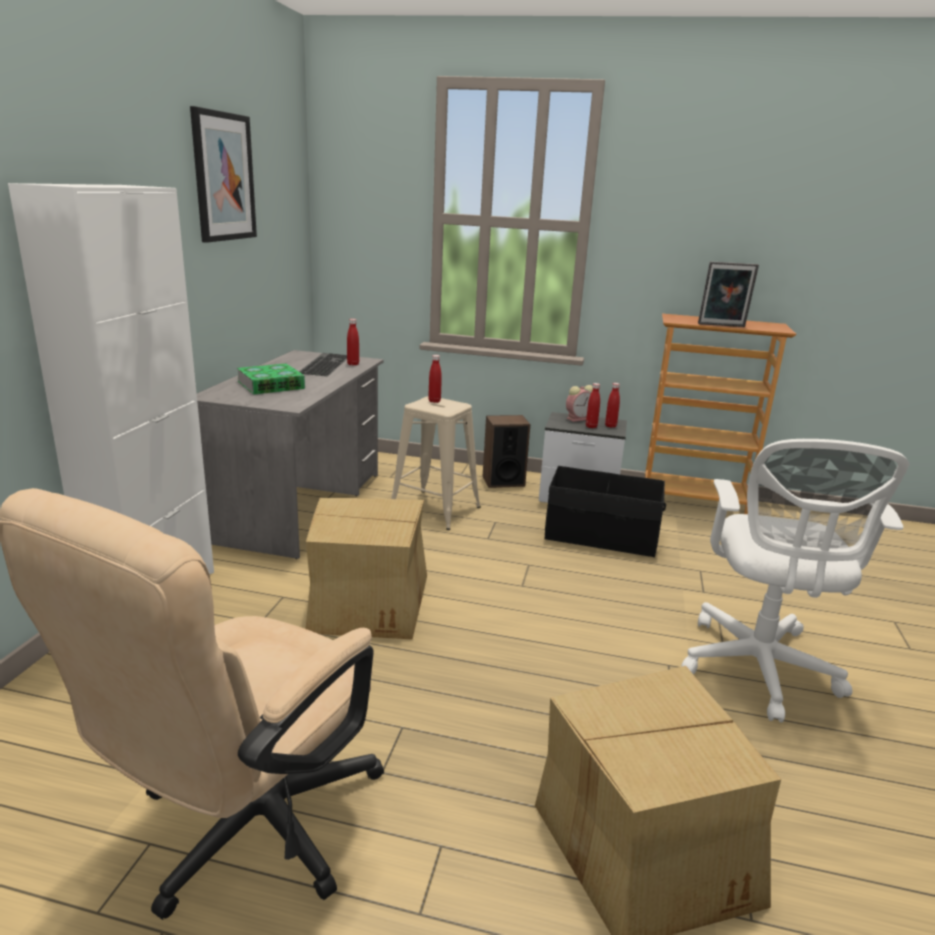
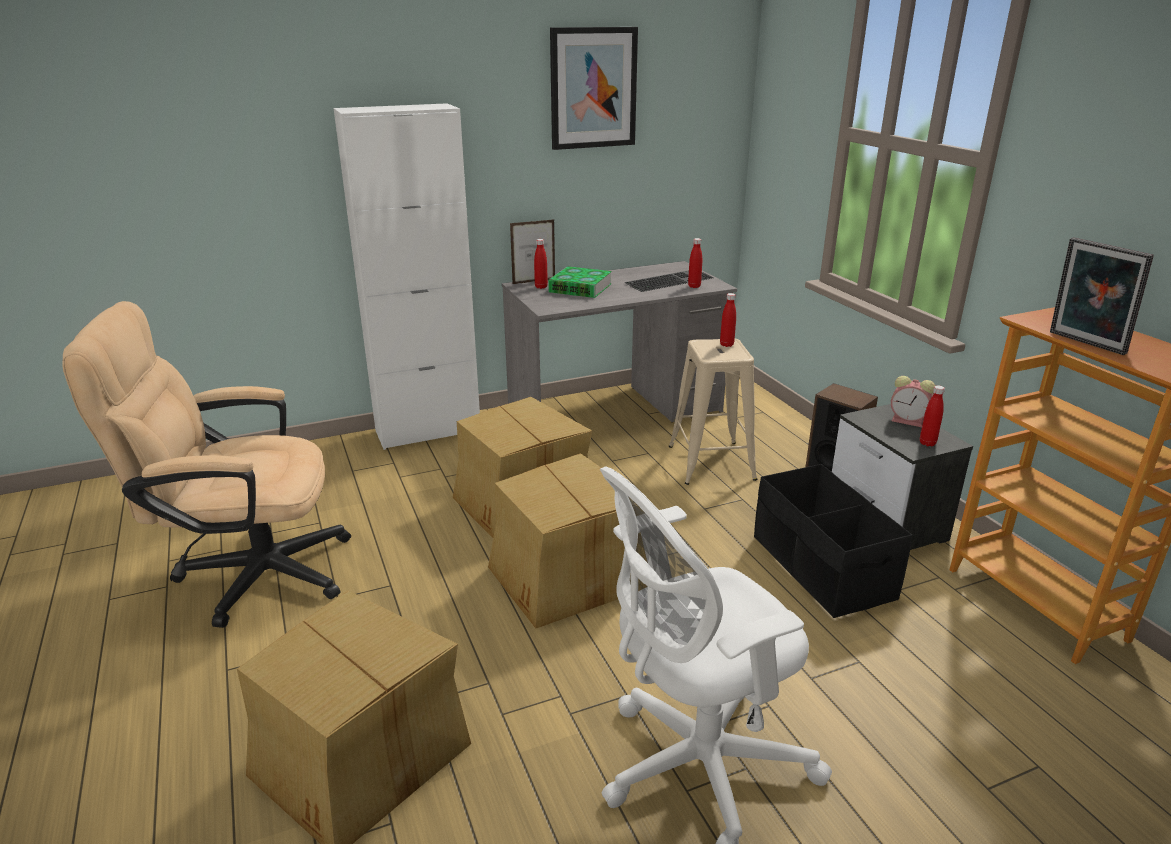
camera: 55 degrees right, 5 degrees up
(214, 390) = (534, 281): none -> picture frame
(502, 628) = (566, 576): none -> cardboard box
(591, 427) = (898, 434): red bottle -> red bottle (541, 287)

